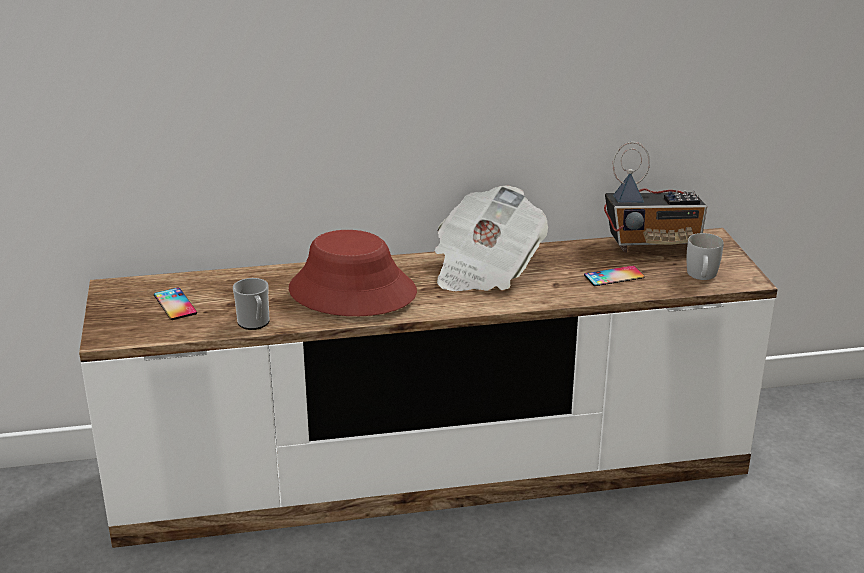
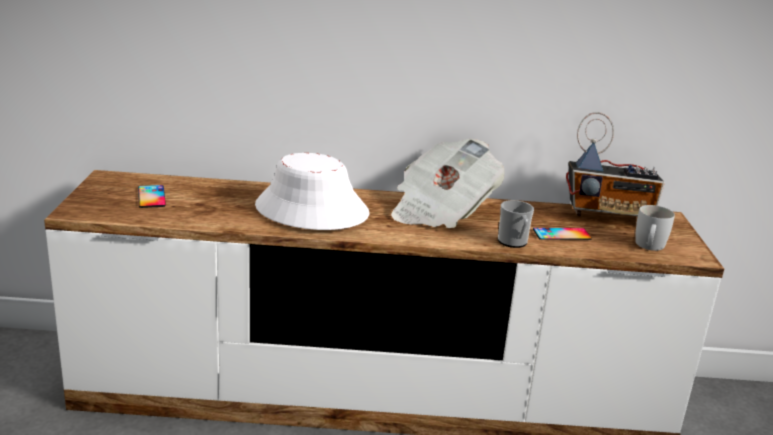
camera: 10 degrees right, 5 degrees down
(255, 323) = (210, 221): mug -> mug (513, 243)
(352, 292) = (311, 210): red hat -> white hat

